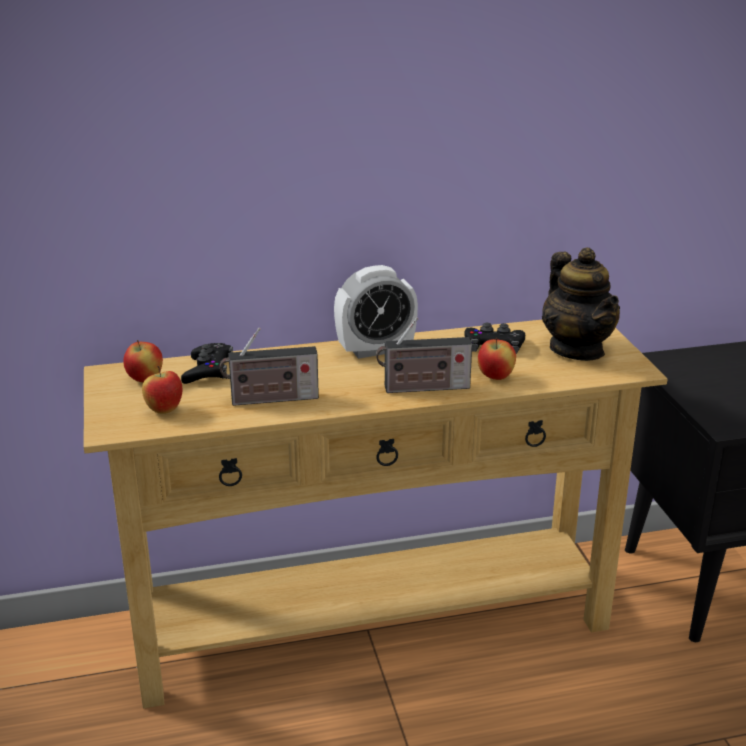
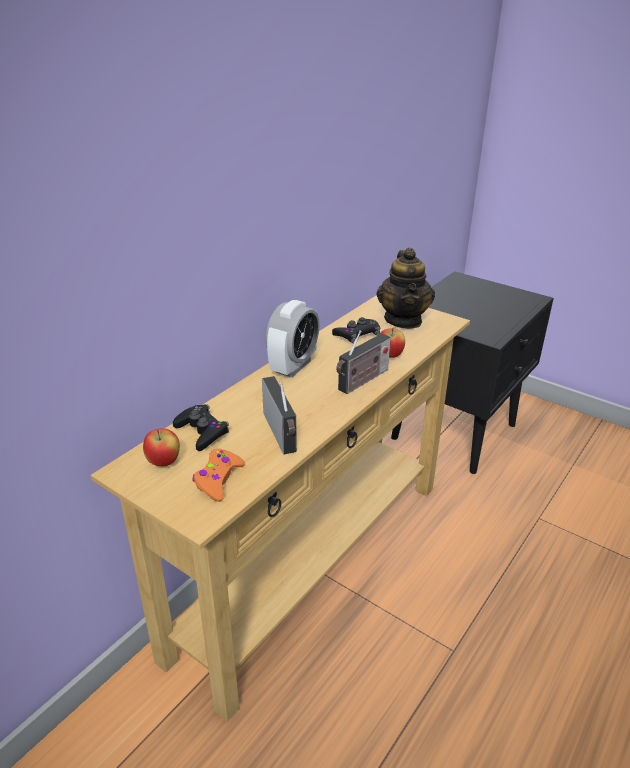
camera: 40 degrees left, 5 degrees up
(164, 410) = (218, 480): apple -> orange game controller
(270, 399) = (281, 434): radio -> radio turned 60 degrees counterclockwise
(577, 349) = (403, 320): teapot -> teapot turned 60 degrees clockwise

